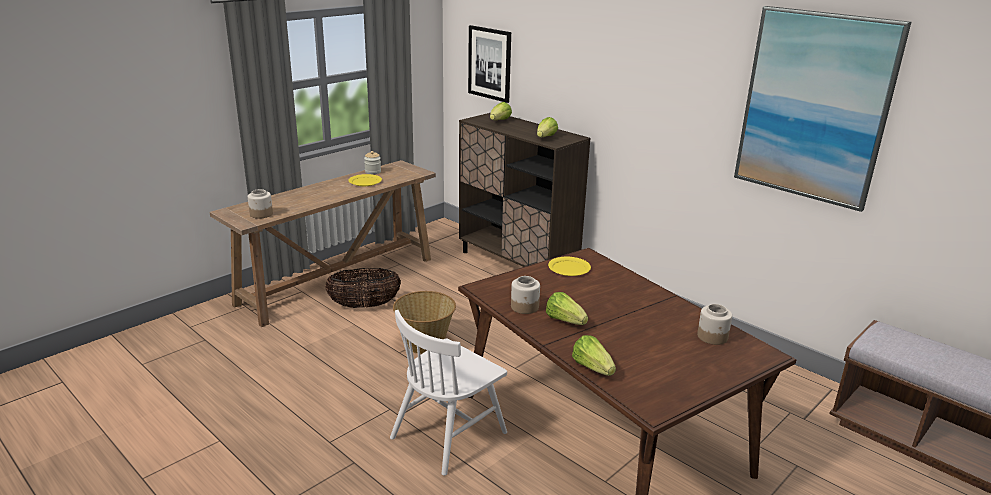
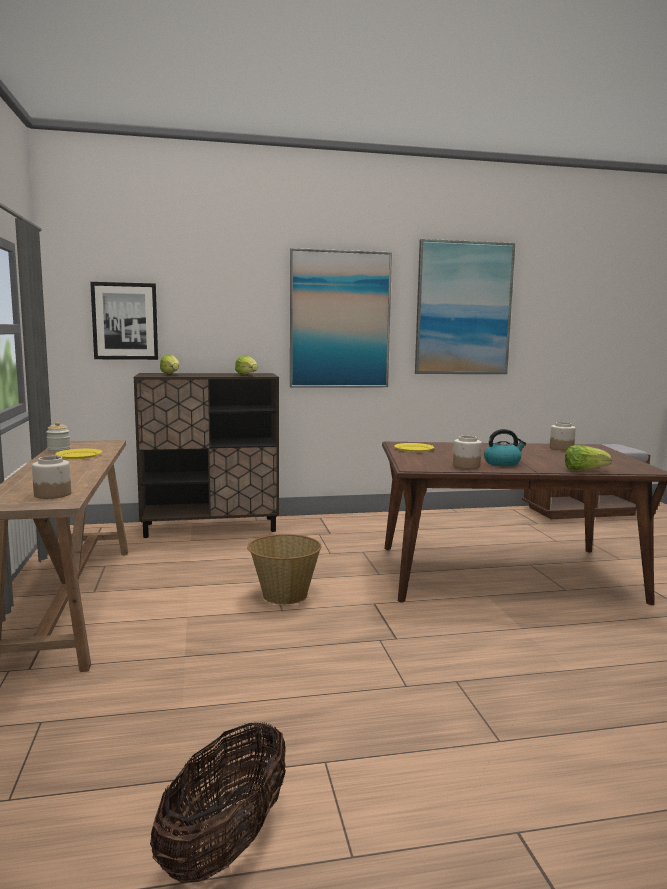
camera: 55 degrees left, 15 degrees down
(364, 305) = (157, 602): basket -> basket (226, 844)
(449, 434) = (452, 625): white chair -> none
(565, 320) = (502, 463): lettuce -> kettle
(660, 94) = (340, 320): none -> picture

